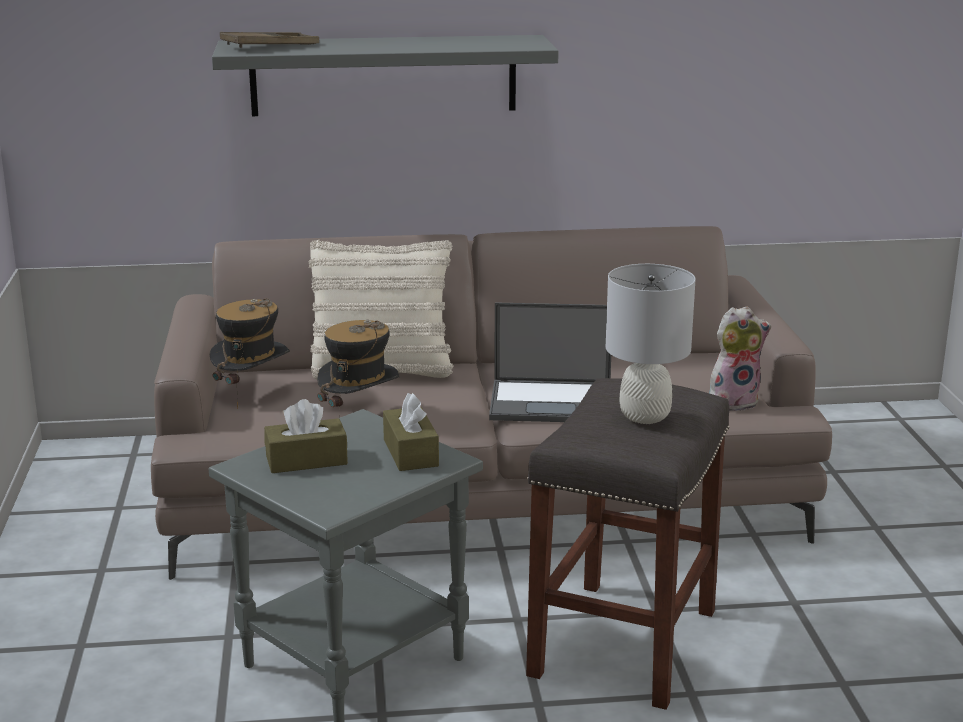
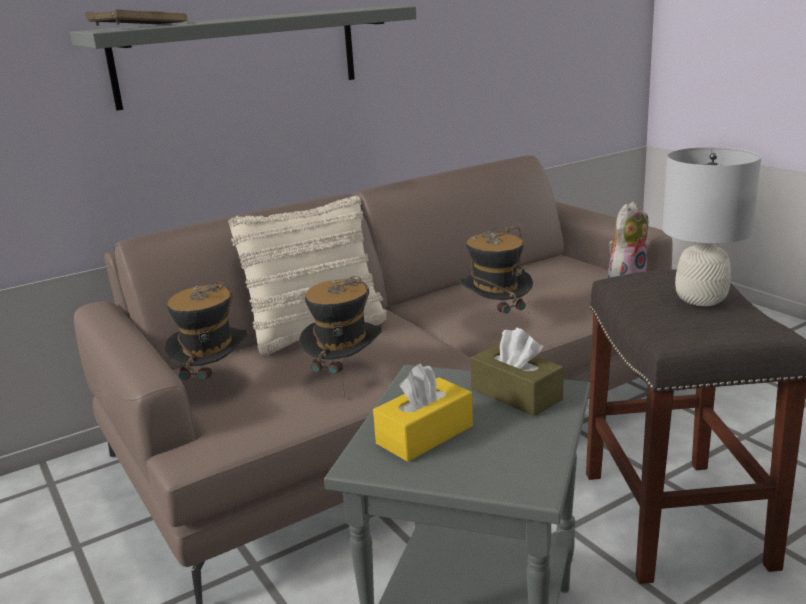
camera: 25 degrees left, 0 degrees up
(306, 460) = (425, 435): brown tissue box -> yellow tissue box
(553, 402) = (496, 321): laptop -> hat

